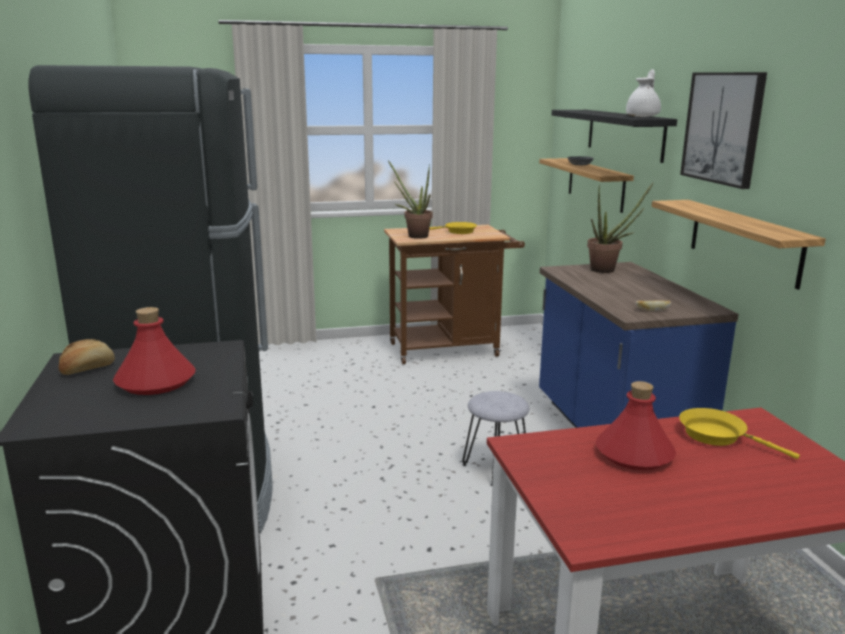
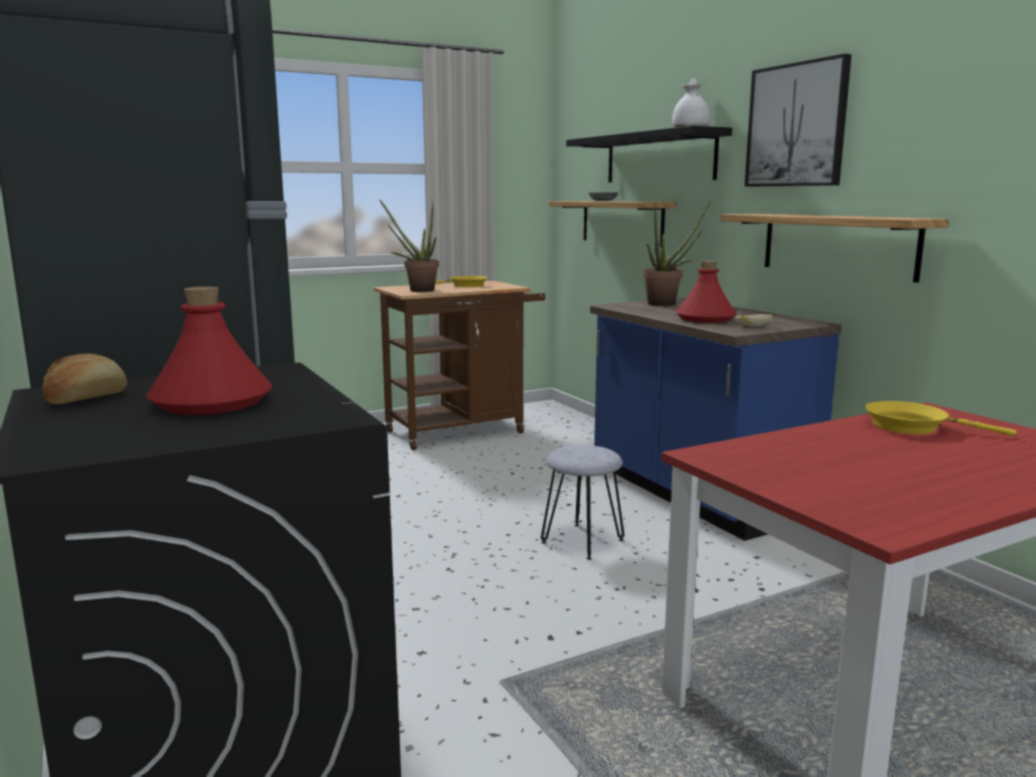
camera: 15 degrees left, 5 degrees down
(633, 454) = (844, 449): red bottle -> red bottle (705, 319)

